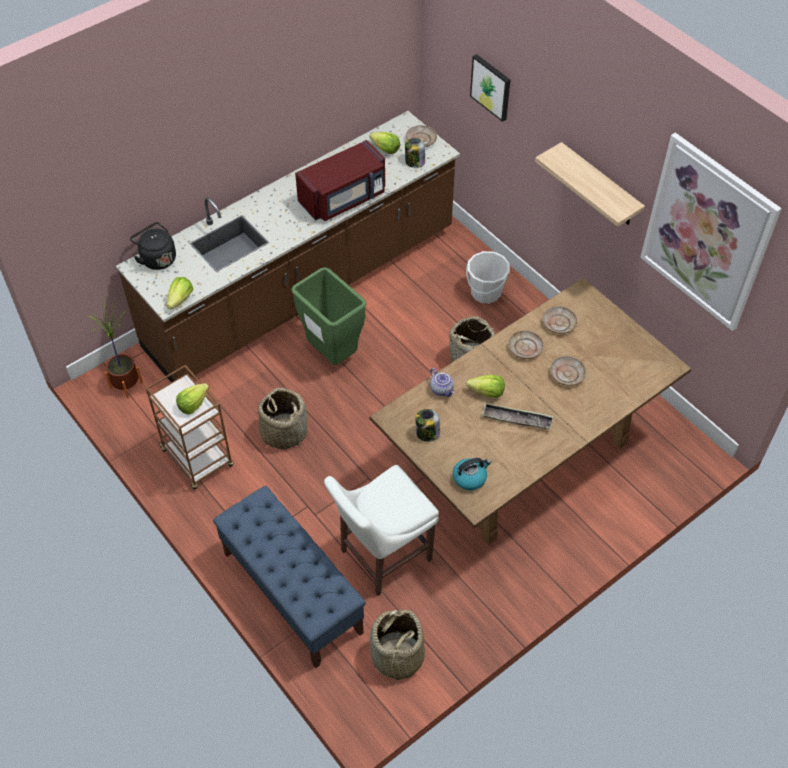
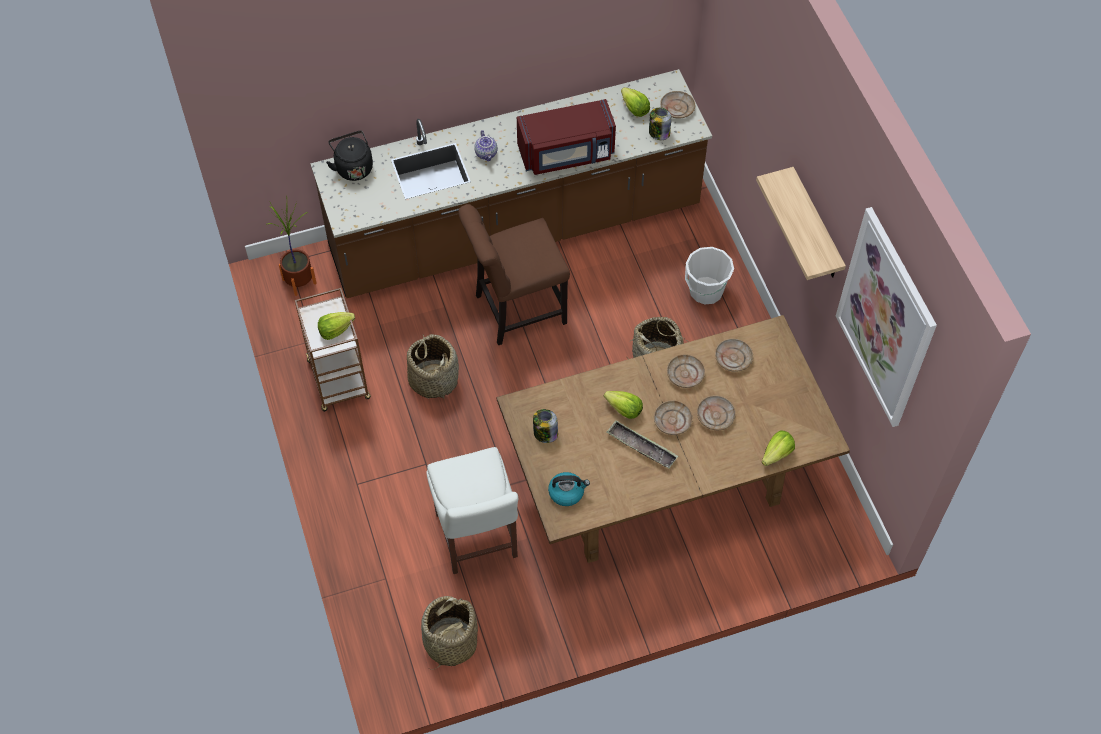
camera: 20 degrees right, 5 degrees up
(180, 299) = (359, 219): lettuce -> lettuce (777, 454)
(292, 592) = (376, 545): blue bench -> none
(332, 354) = (515, 310): green trash can -> brown chair
(382, 557) = (477, 539): white chair -> white chair turned 90 degrees counterclockwise
(442, 389) = (580, 392): teapot -> teapot (486, 153)
(491, 87) = (749, 81): picture -> none
(533, 389) = (672, 421): none -> beige plate

